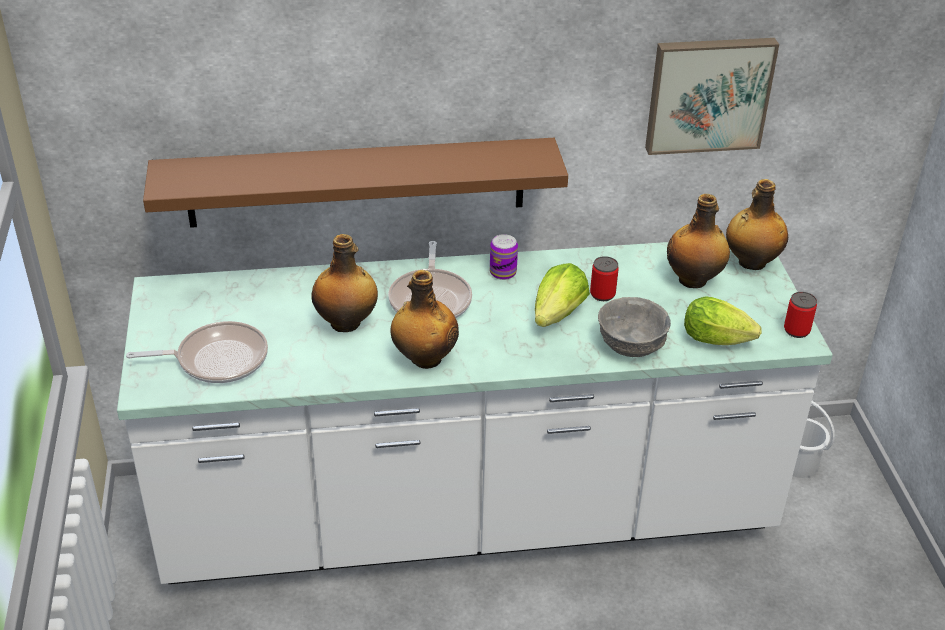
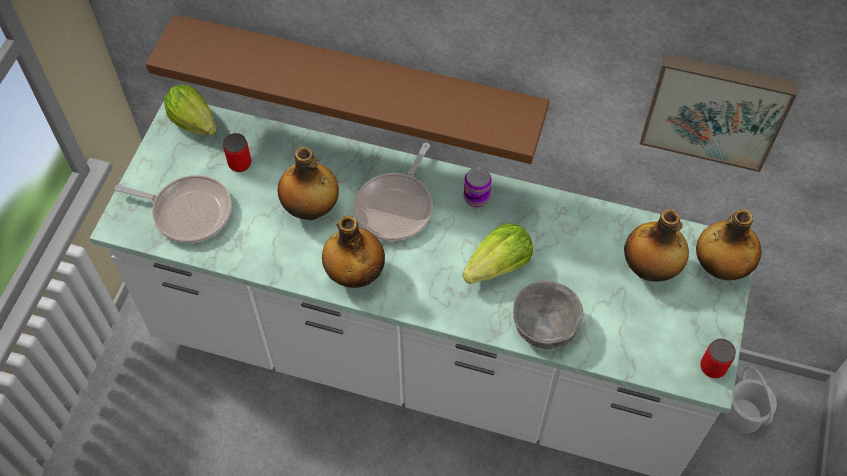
camera: 25 degrees right, 20 degrees up
(602, 294) = (553, 256): can -> can (240, 163)
(720, 341) = (630, 352): lettuce -> lettuce (196, 125)

